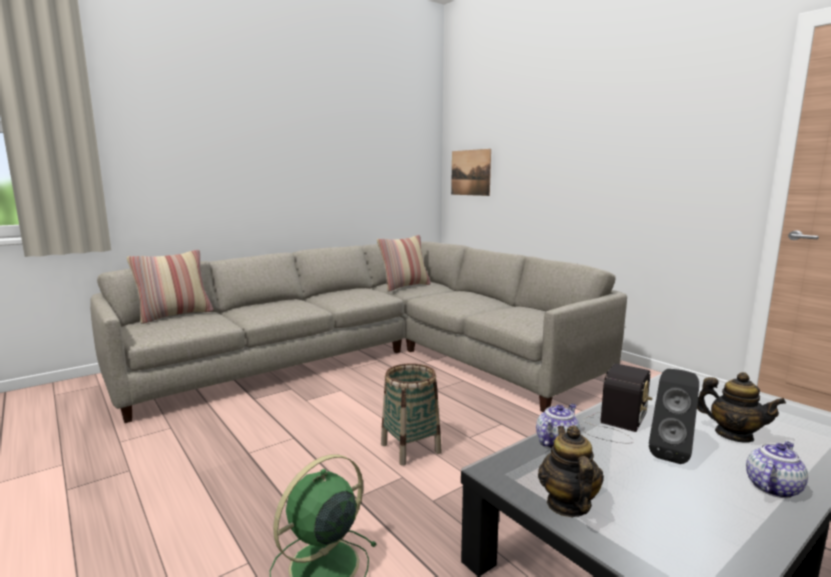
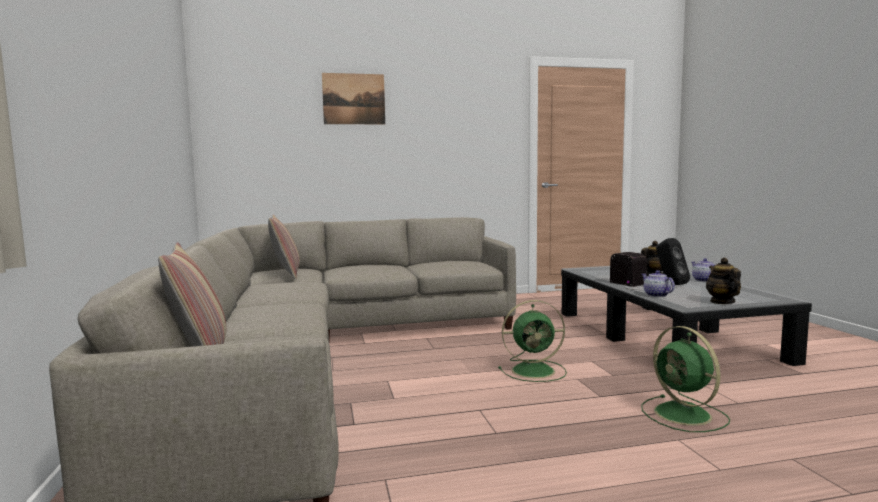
camera: 65 degrees left, 5 degrees down
(410, 448) = (535, 371): basket -> green fan
(470, 172) = (248, 146): picture -> picture (354, 99)
(567, 504) = (722, 302): teapot -> teapot turned 60 degrees clockwise

